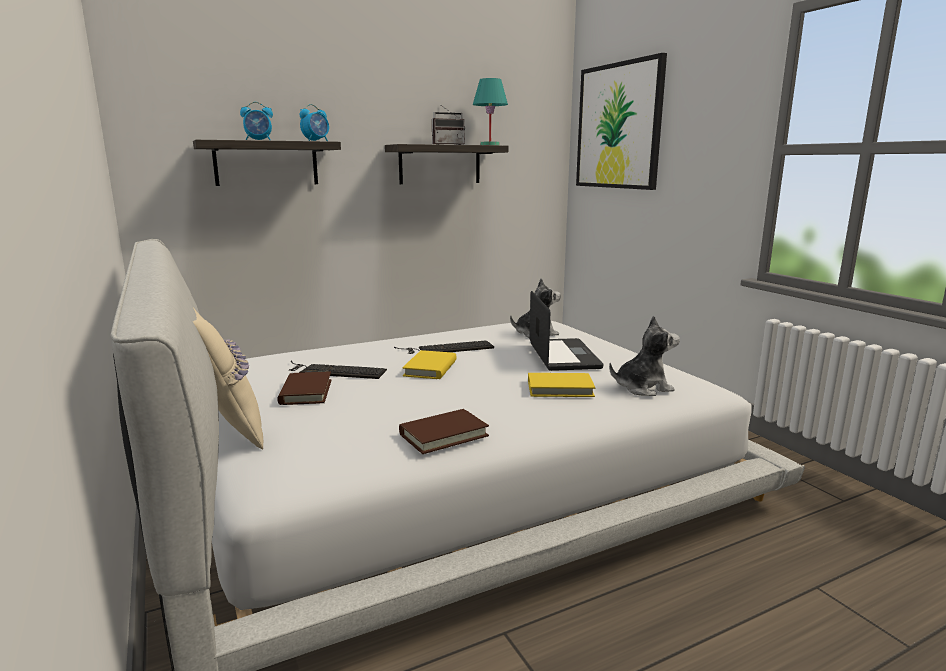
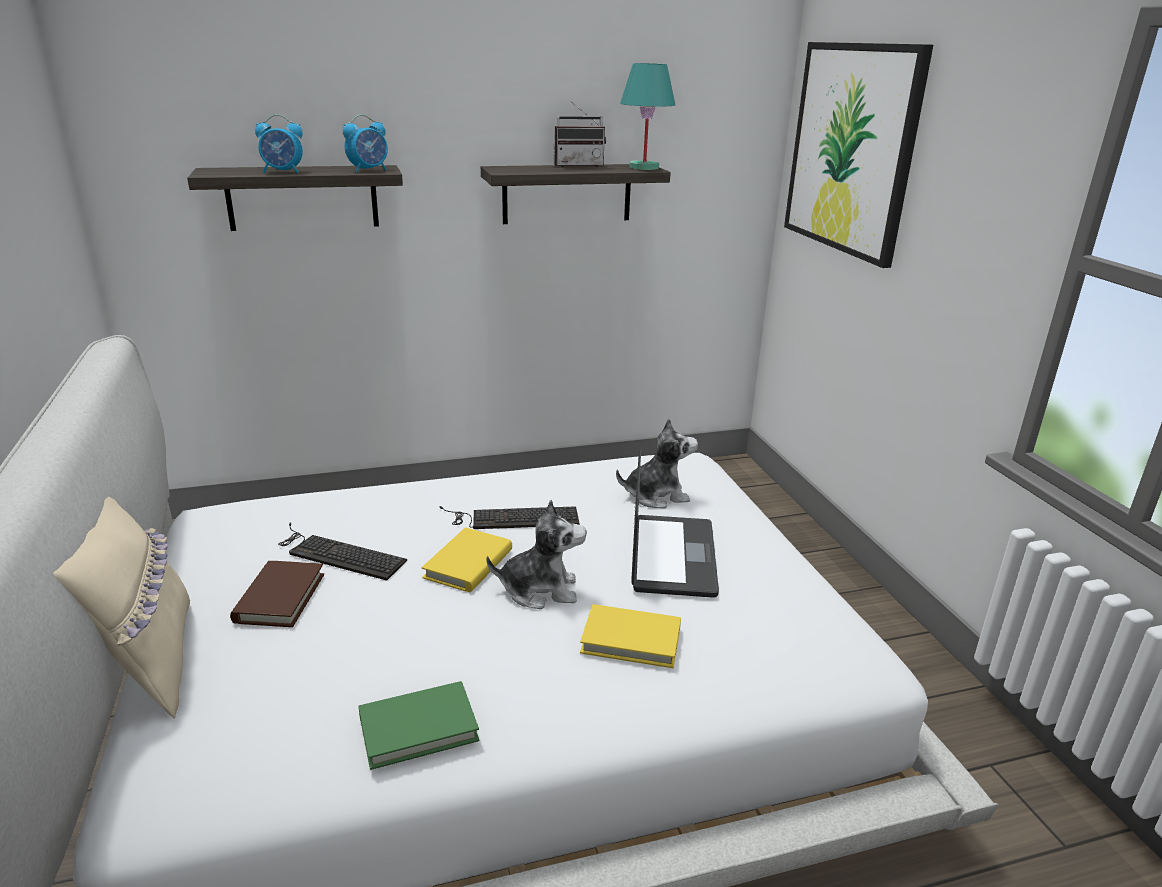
camera: 10 degrees right, 10 degrees up
(443, 435) = (418, 728): brown book -> green book
(642, 388) = (758, 653): plush toy -> plush toy (540, 590)

